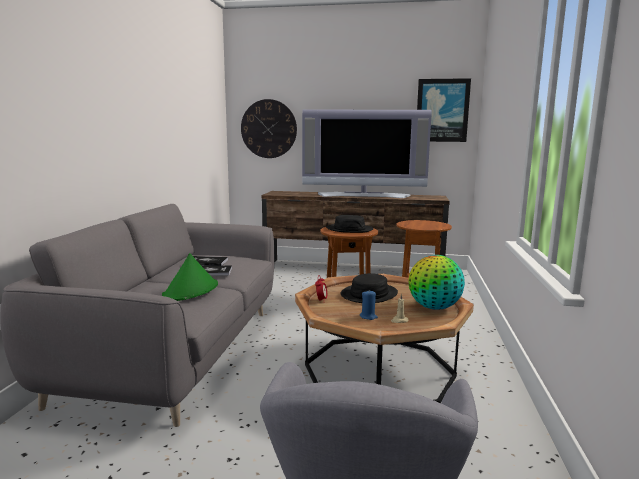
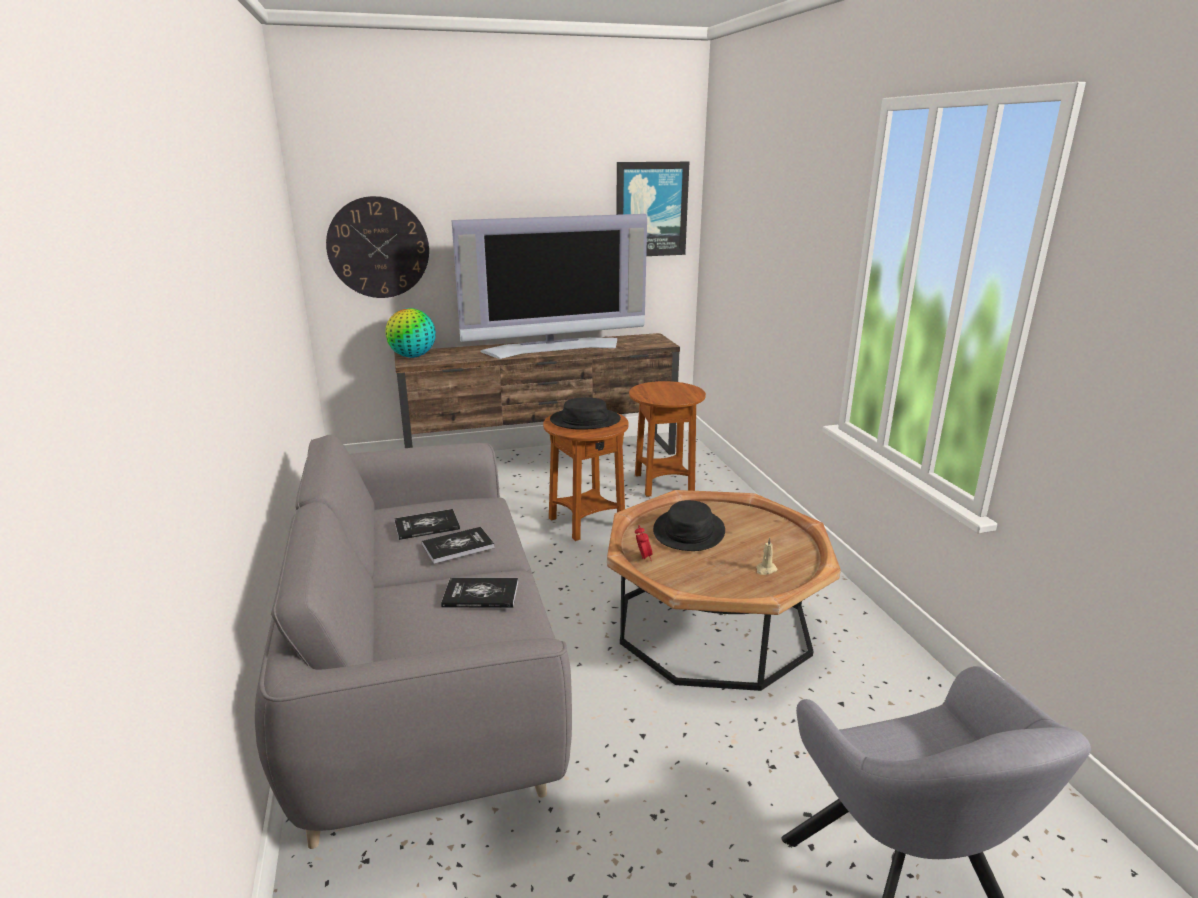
camera: 25 degrees left, 10 degrees up
(191, 291) = (480, 594): green hat -> book
(368, 317) = (726, 572): blue candle -> none
(434, 308) = (782, 537): globe -> globe (413, 356)

